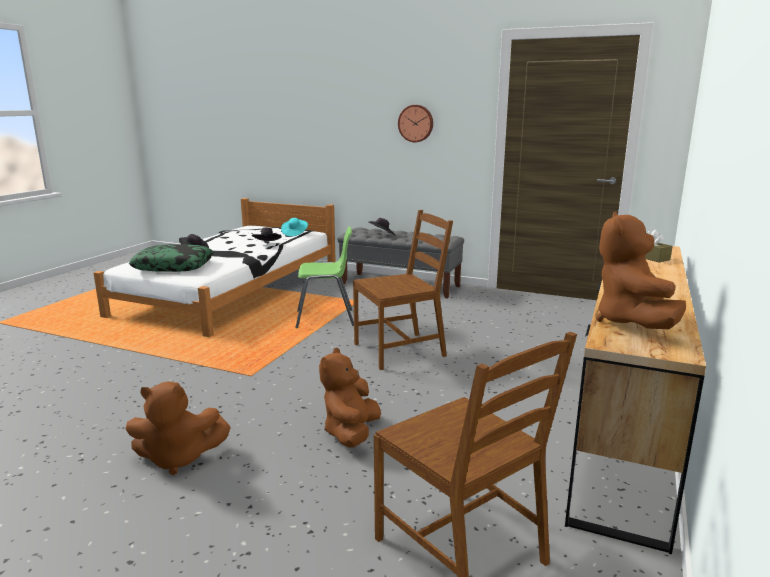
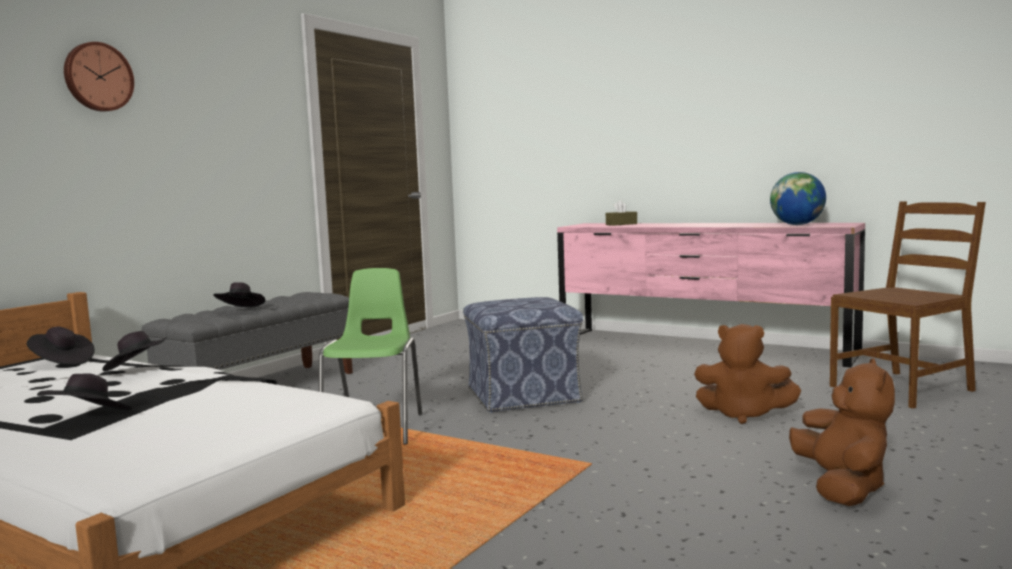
camera: 80 degrees left, 10 degrees down
(174, 266) = (213, 425): pillow -> none
(294, 233) = (62, 362): turquoise hat -> black hat
(400, 350) = (524, 395): brown chair -> ottoman
(416, 123) = (213, 131): wall clock -> wall clock (97, 77)
(623, 425) = (700, 346): brown dresser -> pink dresser
(631, 323) = (797, 225): brown plush toy -> globe

